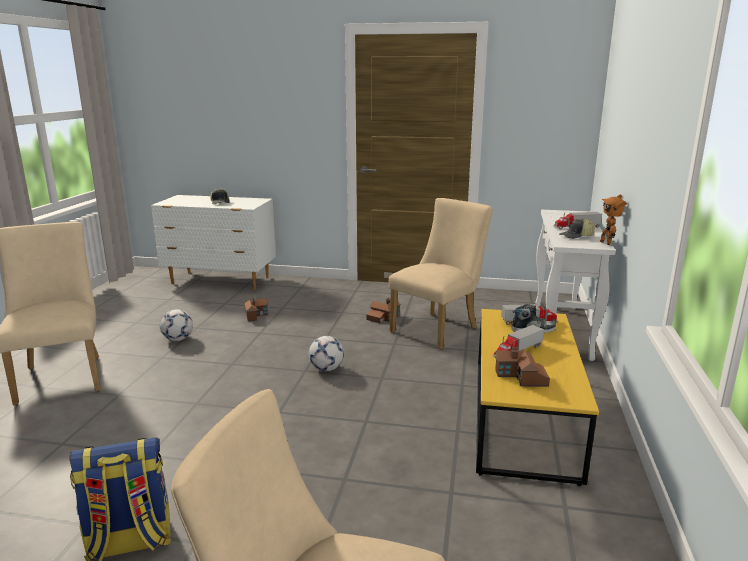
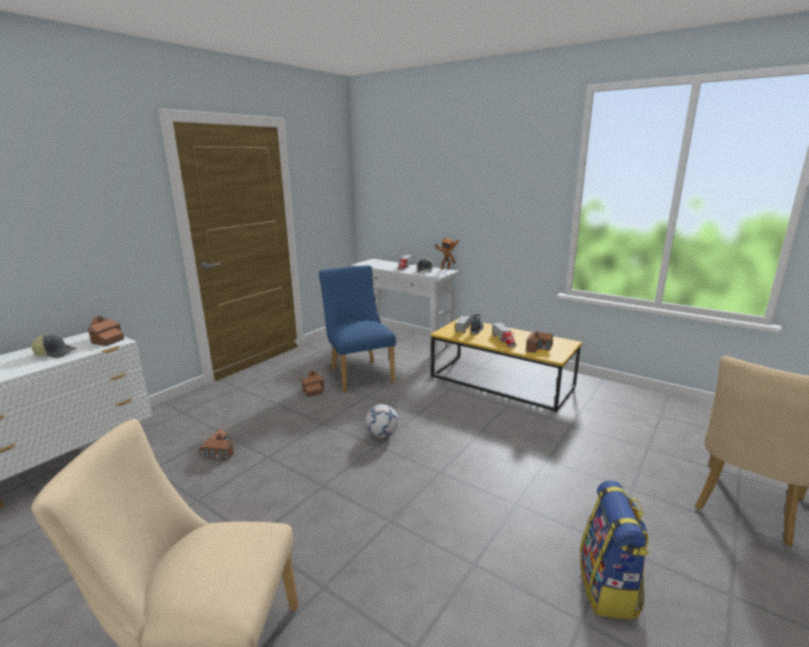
camera: 65 degrees left, 0 degrees up
(178, 339) = (214, 519): football -> none
(251, 204) = (106, 339): none -> toy house
(438, 328) = (359, 374): beige chair -> blue chair

